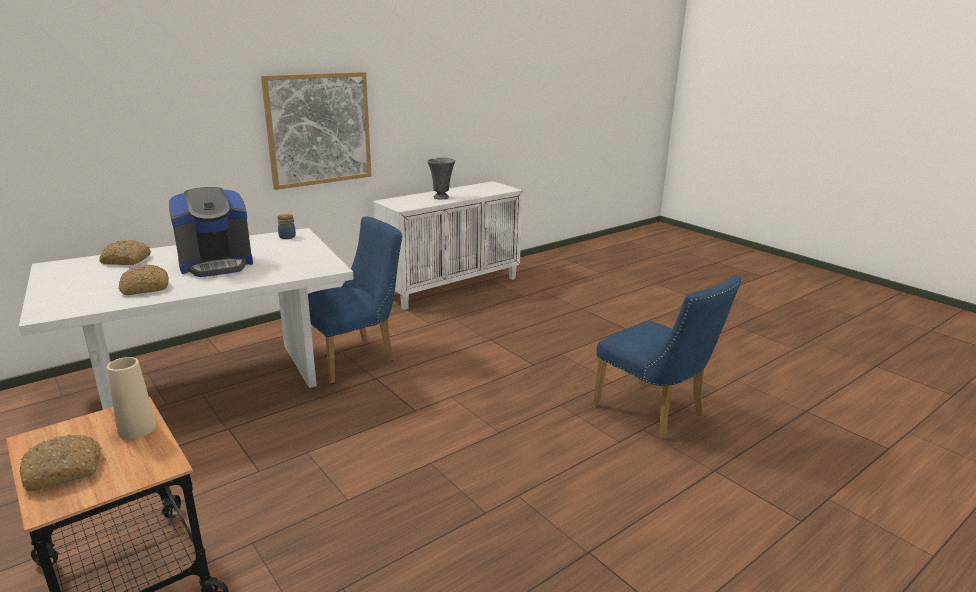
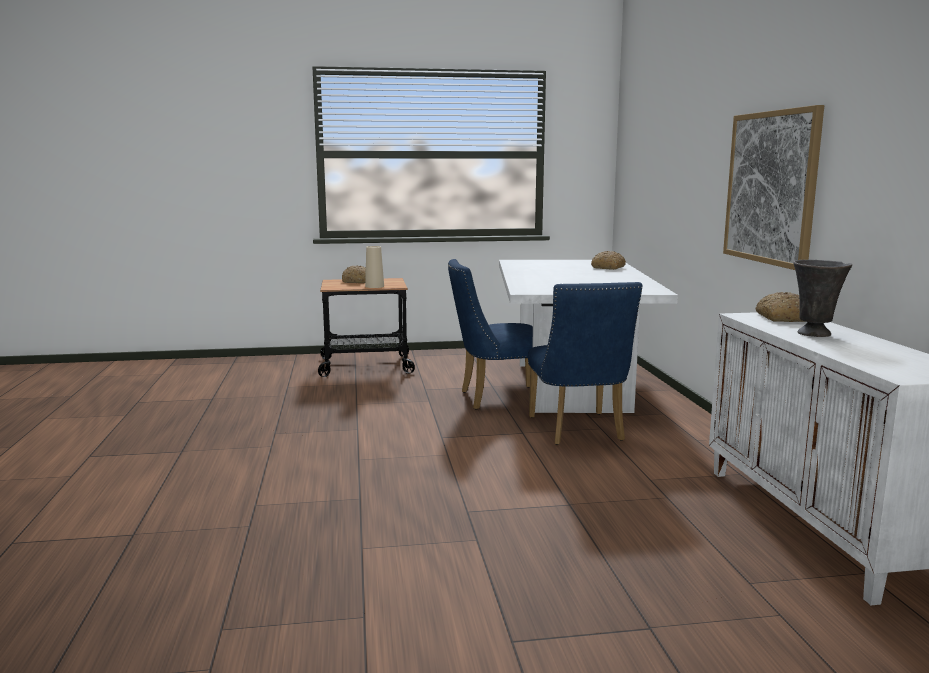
camera: 120 degrees right, 10 degrees down
(145, 288) = (536, 269): bread -> bread (782, 318)
(216, 264) = (573, 277): coffee machine -> none
(287, 237) = (644, 289): jar -> none
(655, 413) = (259, 546): blue chair -> blue chair (496, 398)

